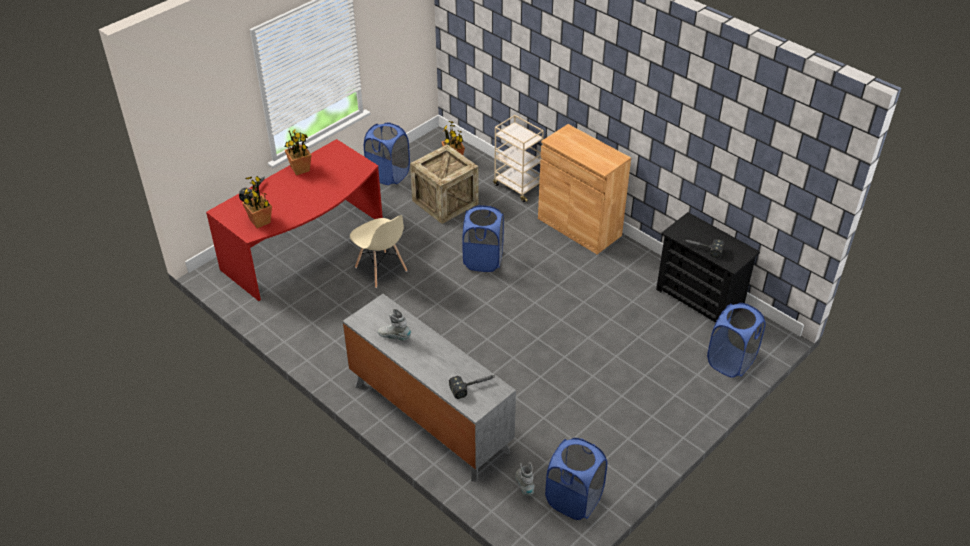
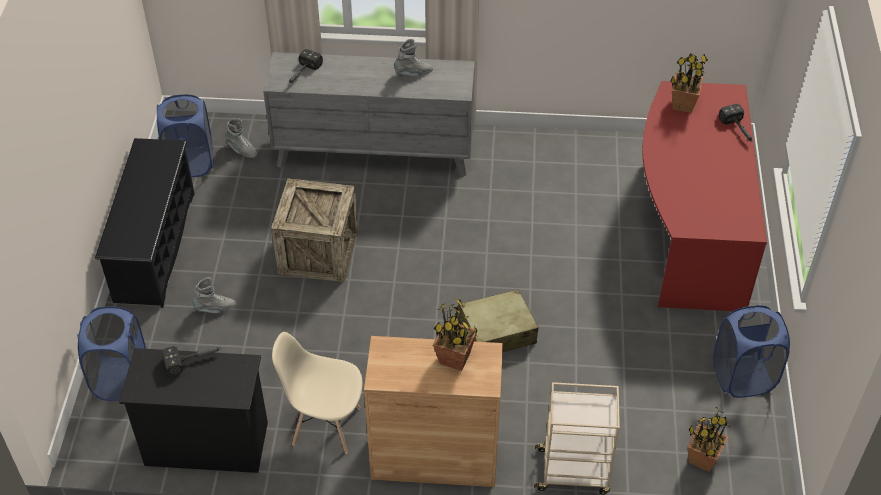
camera: 140 degrees right, 5 degrees up
(300, 169) = (740, 180): potted plant -> potted plant (455, 358)
(381, 270) = (585, 252): beige chair -> beige chair (325, 425)
(445, 202) = (629, 383): crate -> crate (318, 252)
(483, 260) = (496, 332): blue laundry basket -> beige suitcase
(639, 370) = (215, 308): none -> grey boot
(651, 441) = (155, 246): none -> black shoe rack

